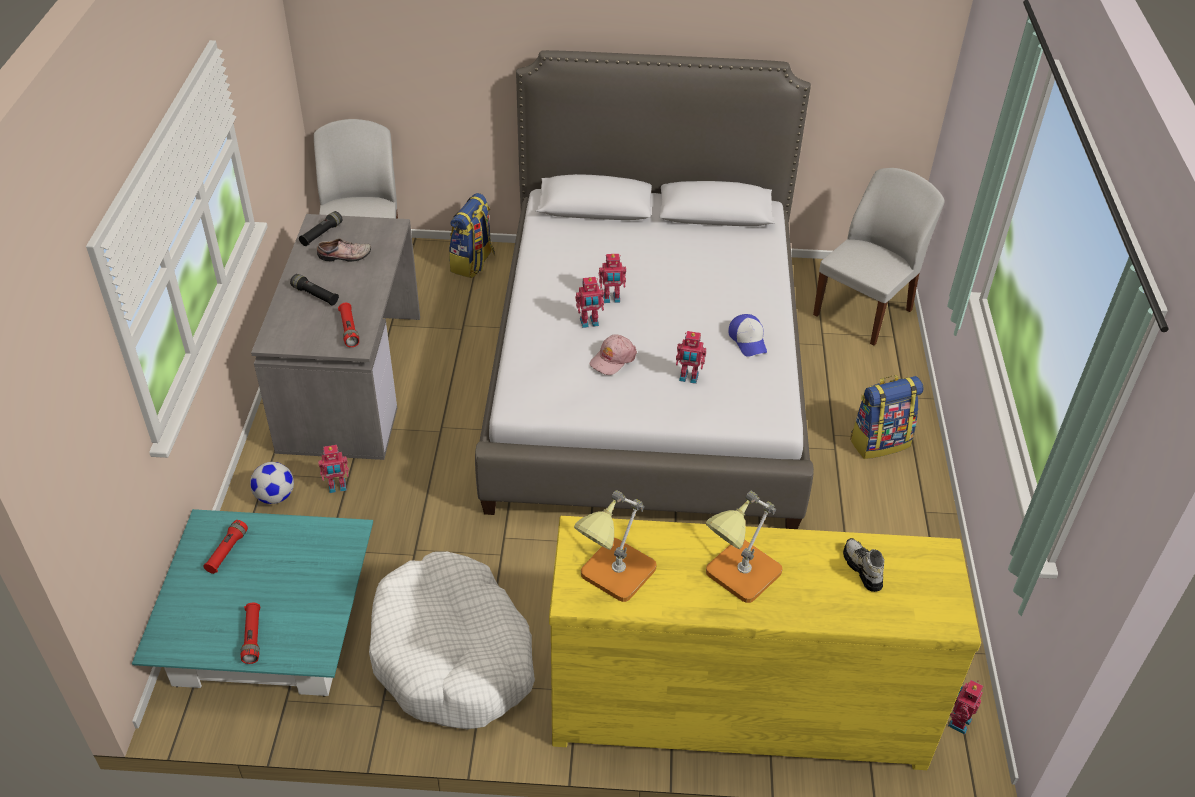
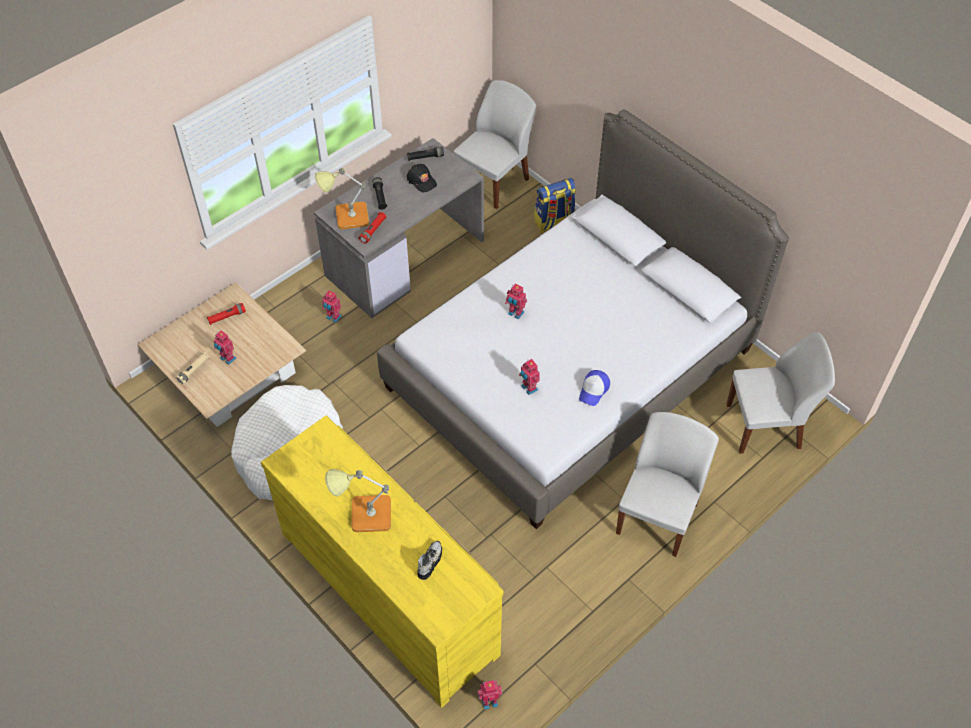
camera: 45 degrees right, 10 degrees up
(252, 637) = (194, 371): red flashlight -> beige flashlight
(271, 625) = (229, 371): turquoise coffee table -> beige coffee table
(275, 496) = (300, 301): football -> none
(345, 256) = (421, 181): shoe -> black cap
(611, 299) = (547, 306): toy robot -> toy robot (227, 359)
(612, 359) = (499, 346): pink cap -> none
(613, 577) = (309, 466): table lamp -> table lamp (347, 217)
(879, 442) = (658, 516): backpack -> white chair

